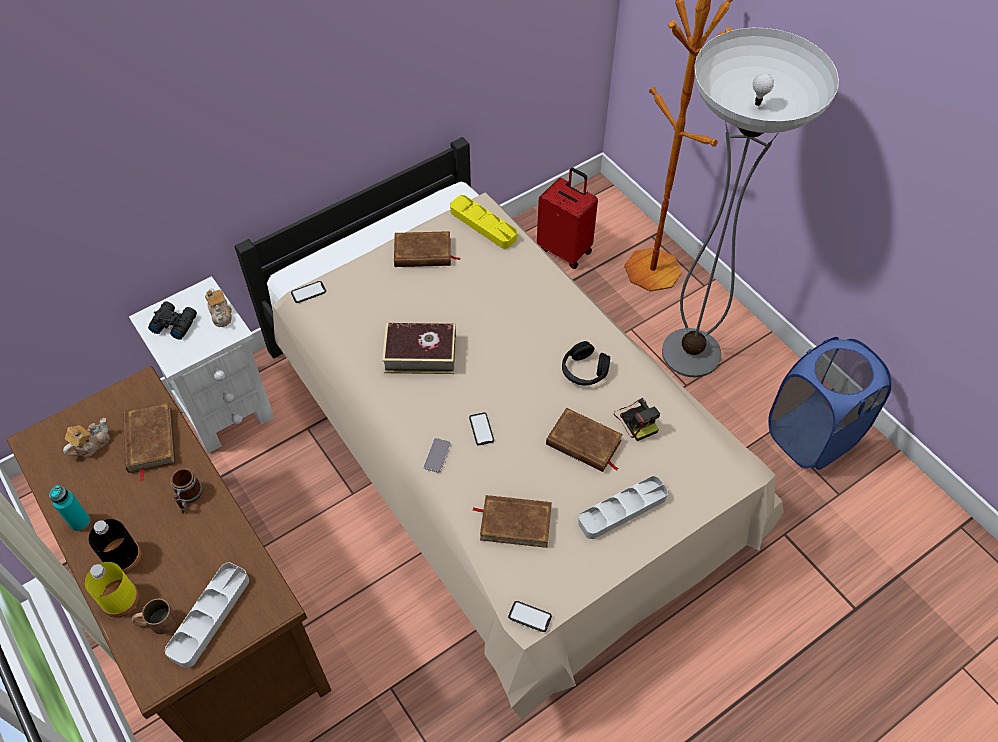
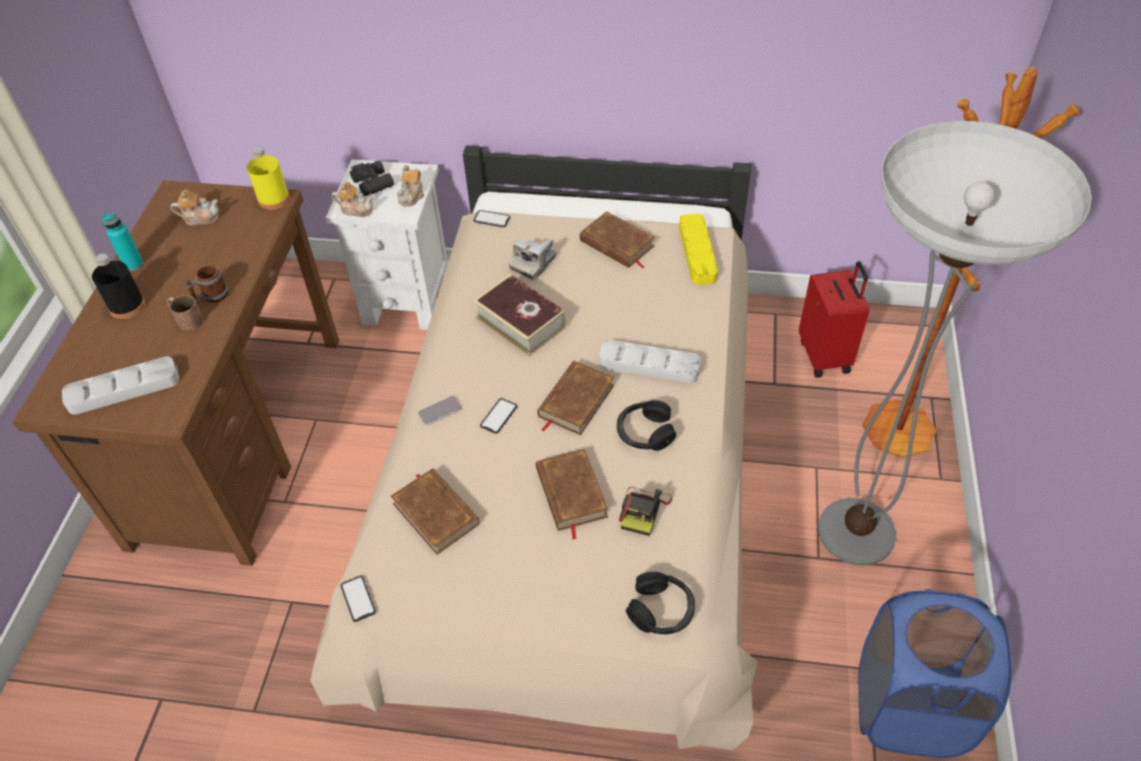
camera: 45 degrees right, 5 degrees down
(119, 599) = (92, 333): yellow bottle -> yellow bottle (274, 199)
(150, 440) = (236, 240): brown book -> brown book (575, 401)
(156, 622) = (91, 366): brown mug -> brown mug (186, 319)
(186, 354) = (356, 209): none -> teapot
(379, 305) = (533, 263): none -> camera
(622, 510) = (537, 577): grey tray -> grey tray (649, 365)
(709, 470) = (661, 610): none -> black headphones

